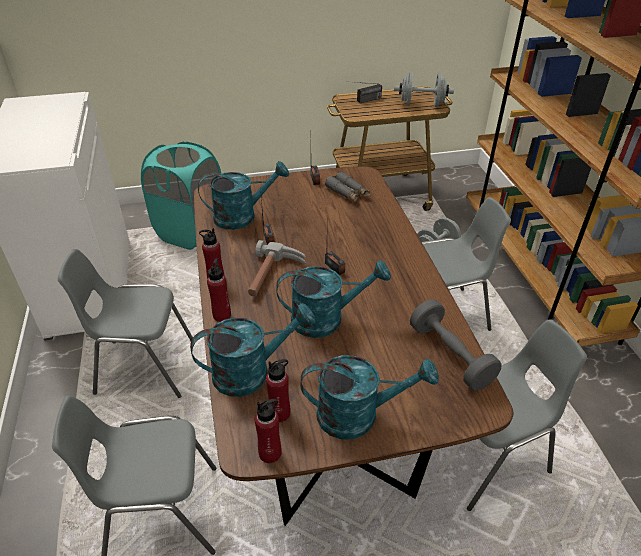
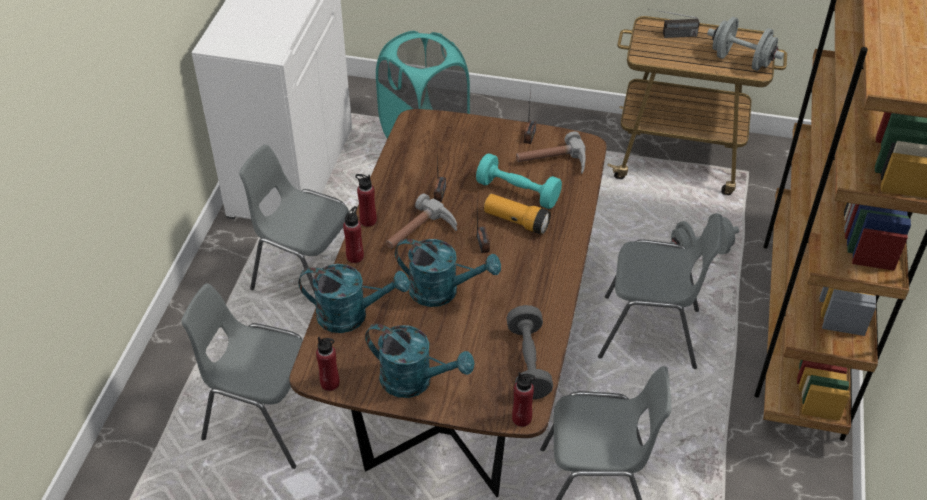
camera: 25 degrees right, 5 degrees up
(242, 216) = (430, 159): turquoise watering can -> none
(279, 413) = (354, 357): red bottle -> red bottle (522, 418)
(335, 220) = (518, 192): none -> turquoise dumbbell
(347, 193) = (553, 163): grey binoculars -> hammer
(350, 242) = (516, 221): none -> flashlight

